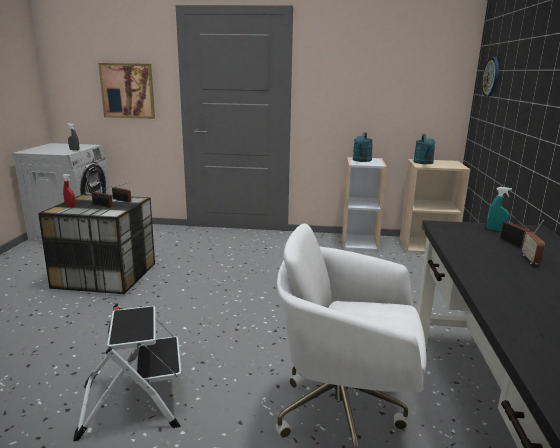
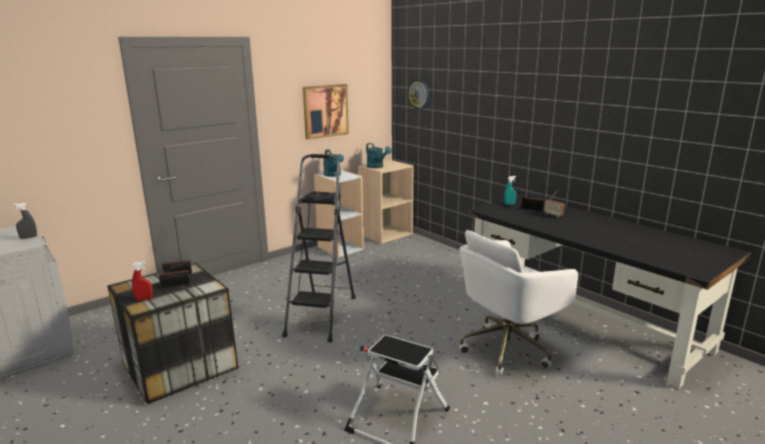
camera: 45 degrees left, 0 degrees up
(128, 91) = (61, 145): picture -> picture (325, 111)
(244, 286) = (322, 314): none -> step ladder

